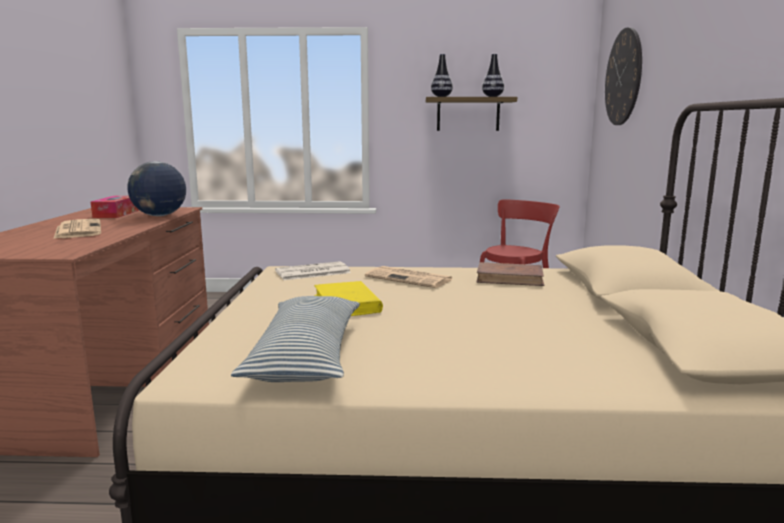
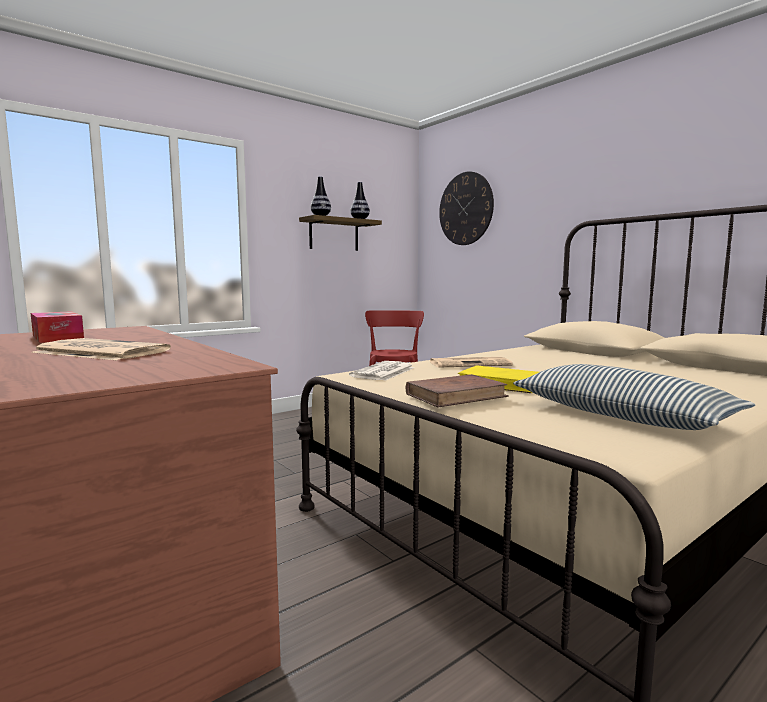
camera: 40 degrees left, 5 degrees down
(159, 216) = (139, 333): globe -> none
(510, 278) = (525, 354): brown book -> brown book (456, 395)

